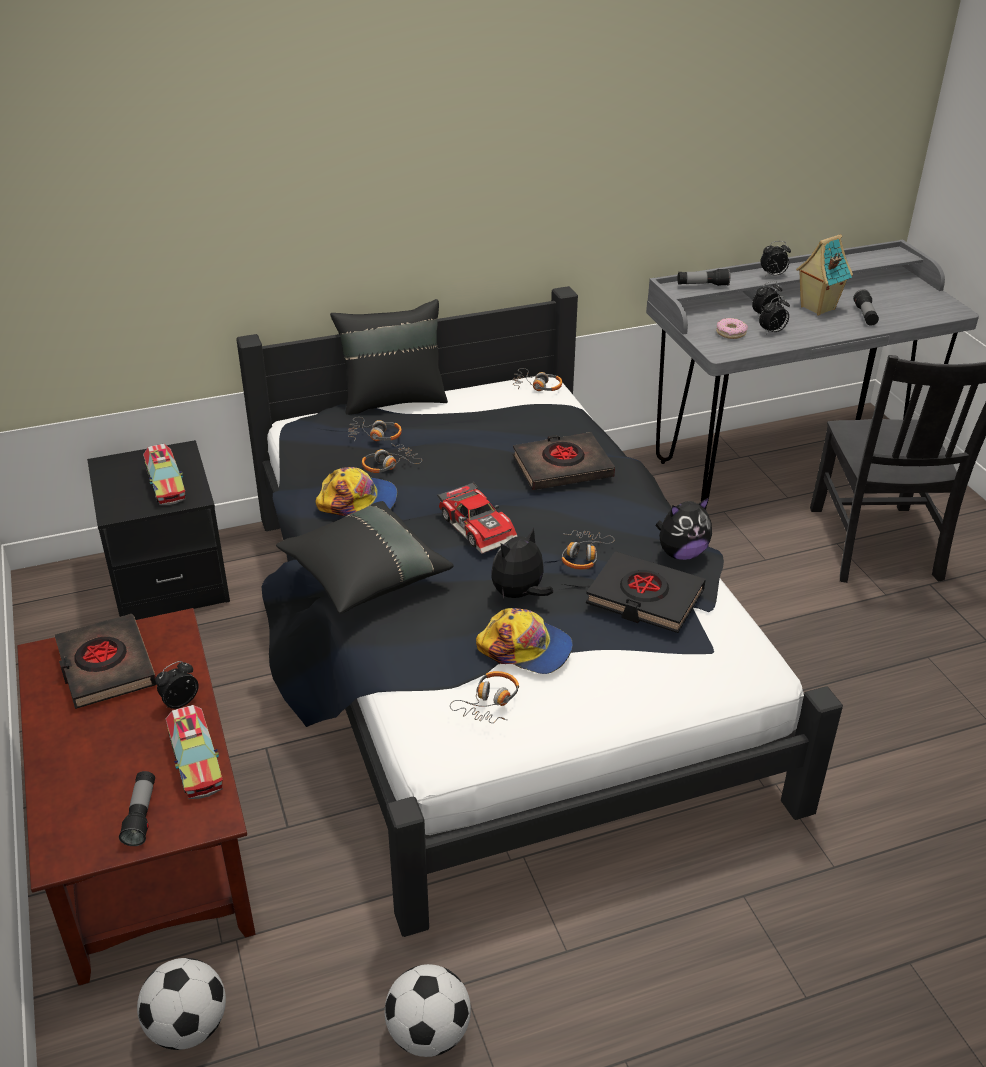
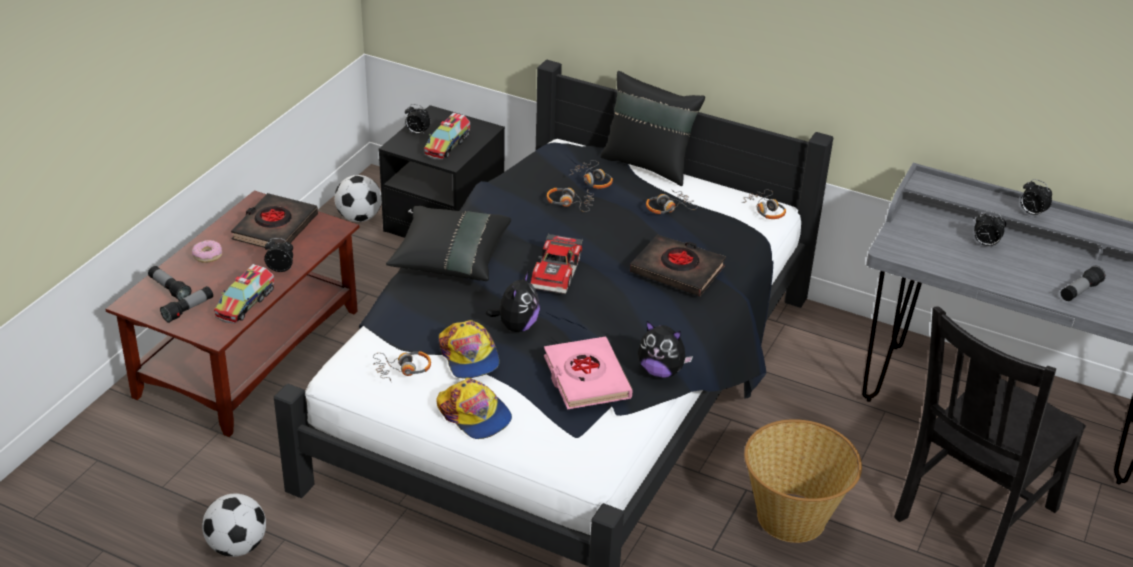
camera: 45 degrees right, 0 degrees up
(187, 1026) = (147, 453): football -> football (359, 217)
(358, 500) = (516, 213): cap -> cap (474, 415)
(519, 594) = (516, 326): plush toy -> plush toy turned 105 degrees clockwise
(583, 555) = (592, 329): headphones -> headphones (669, 208)
(644, 598) = (586, 378): black book -> pink book
(702, 285) = (951, 189): flashlight -> flashlight (169, 289)
(731, 333) = (927, 241): donut -> donut (208, 255)
(772, 332) = (965, 259): alarm clock -> alarm clock (417, 133)
(787, 629) = (792, 517): none -> basket
(816, 308) = (1046, 262): toy house -> none

